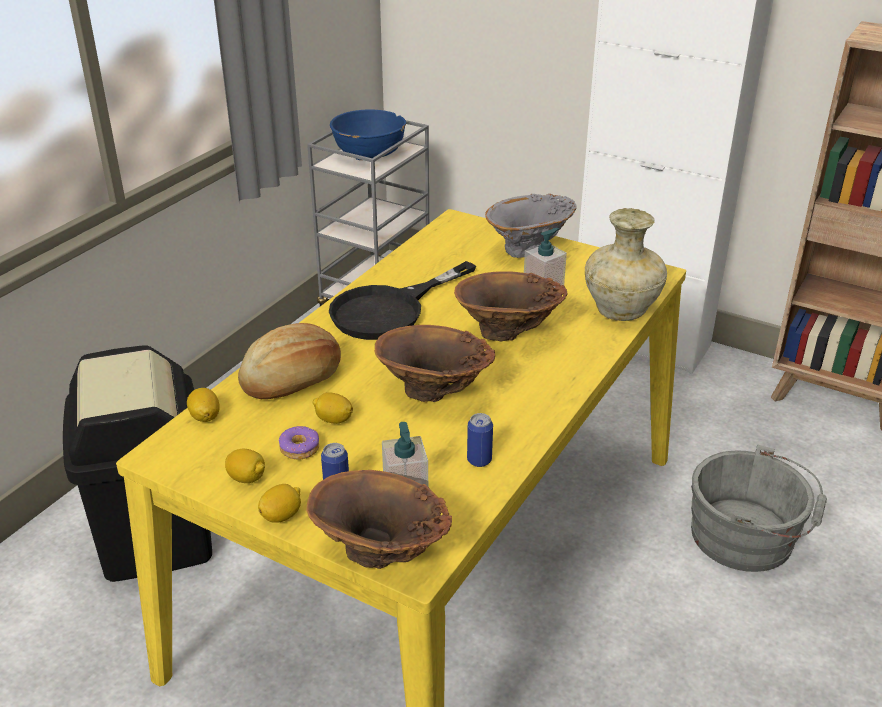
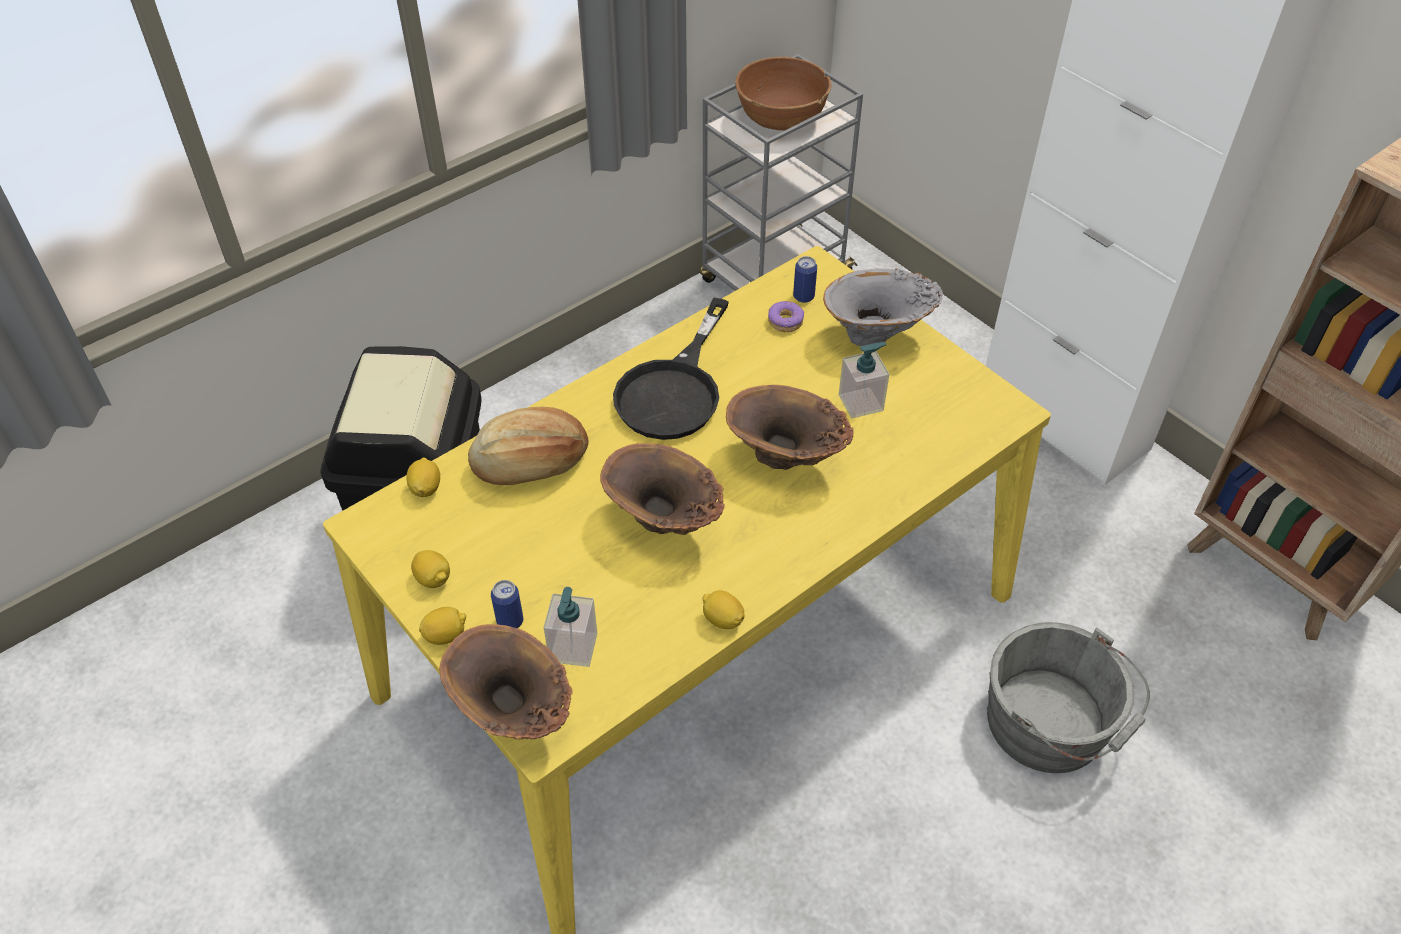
camera: 20 degrees right, 15 degrees up
(300, 448) = (498, 556): donut -> donut (786, 321)
(333, 420) = (547, 528): lemon -> lemon (722, 619)
(369, 155) = (781, 119): blue bowl -> brown bowl
(390, 310) = (675, 389): black frying pan -> black frying pan turned 45 degrees counterclockwise
(479, 460) = (667, 625): can -> can (803, 296)
(622, 311) = (935, 459): beige vase -> none

